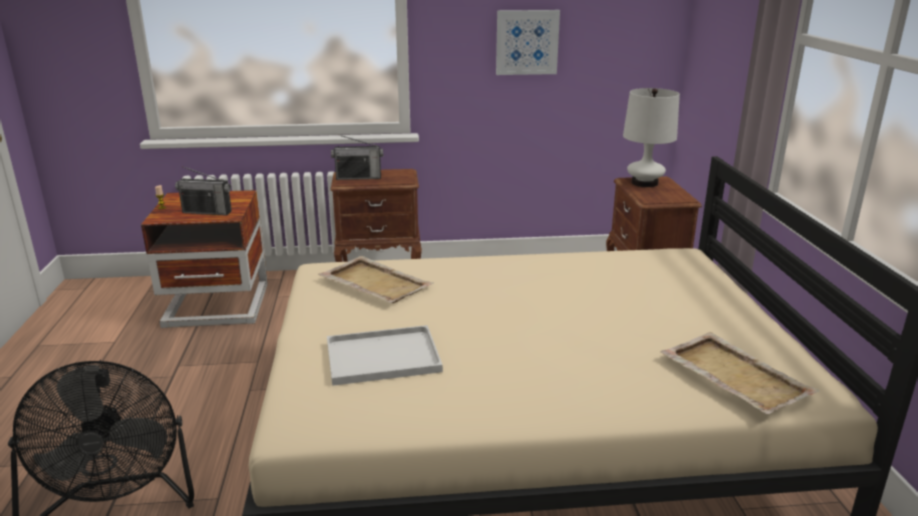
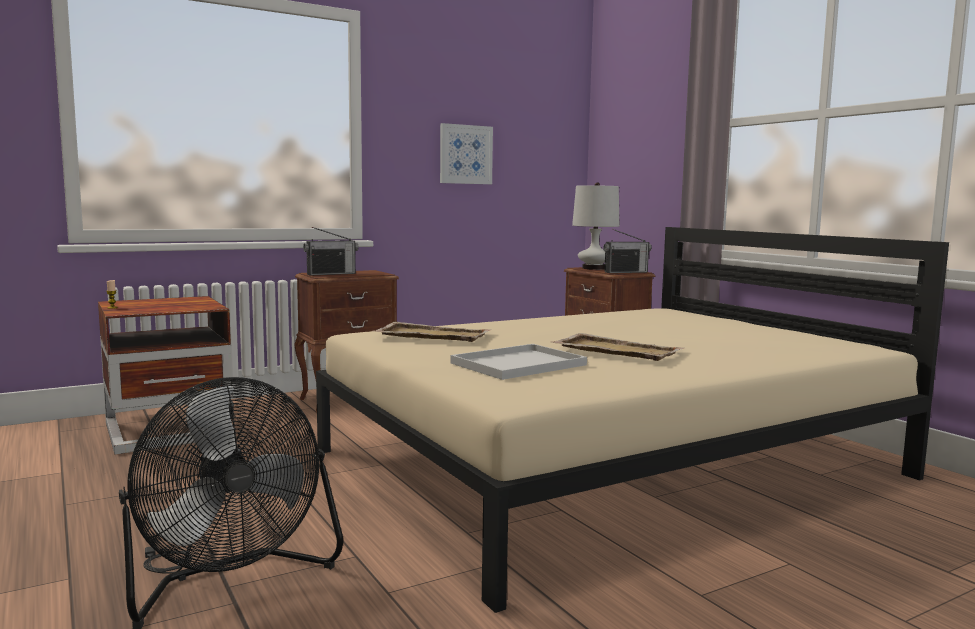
camera: 25 degrees left, 15 degrees down
(207, 212) = (177, 307): radio -> radio (625, 272)
(734, 375) = (804, 344): beige tray -> beige tray (616, 350)

